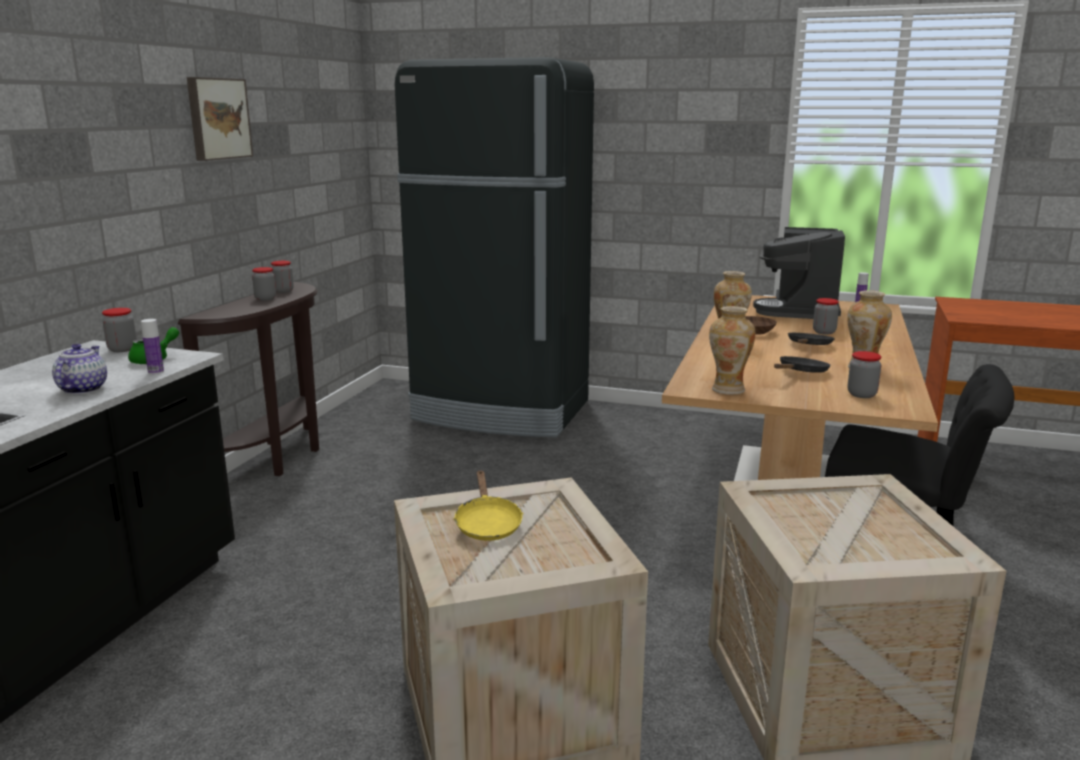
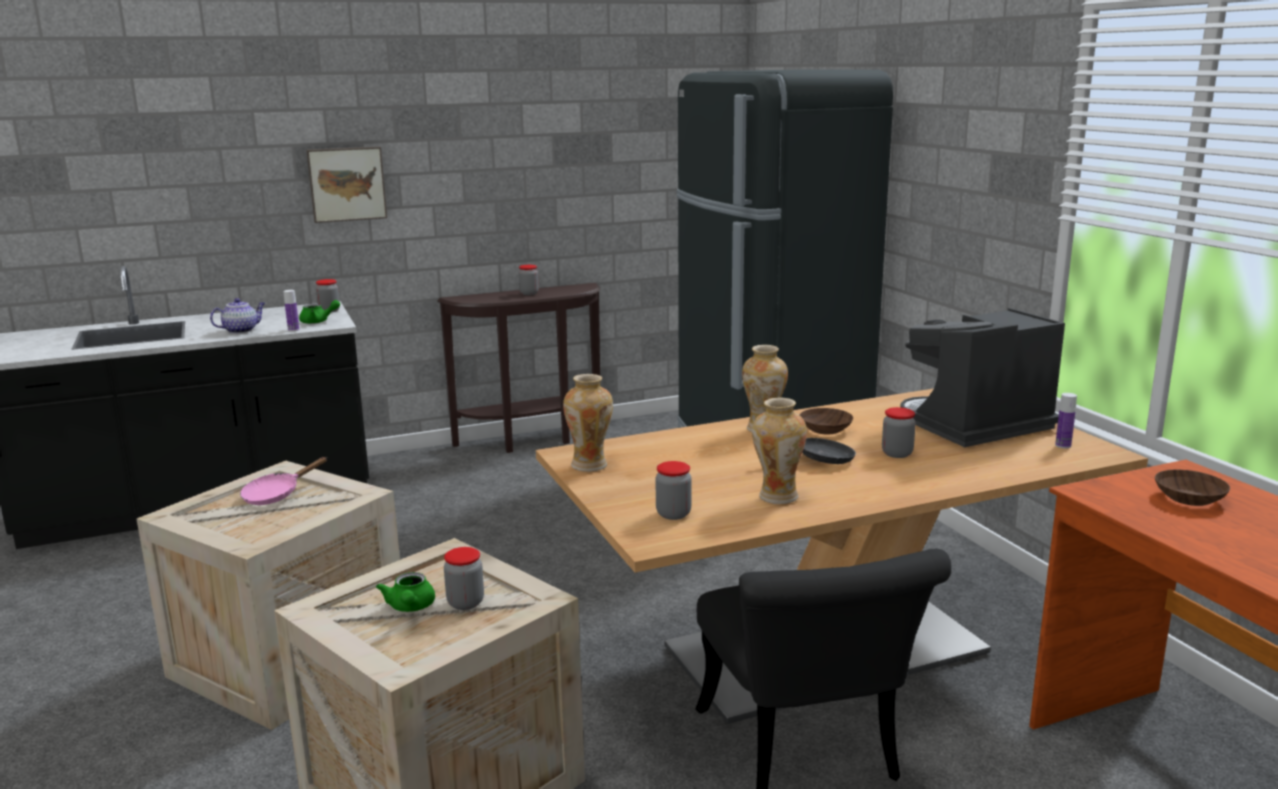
camera: 50 degrees right, 0 degrees up
(217, 118) = (508, 131): picture -> picture (347, 184)
(283, 291) = (560, 289): jar -> jar (465, 603)
(487, 524) = (276, 494): yellow frying pan -> pink frying pan
(801, 372) = (705, 477): black frying pan -> none
(846, 529) = (410, 607): none -> green teapot
(992, 309) = (1188, 497): none -> brown bowl

